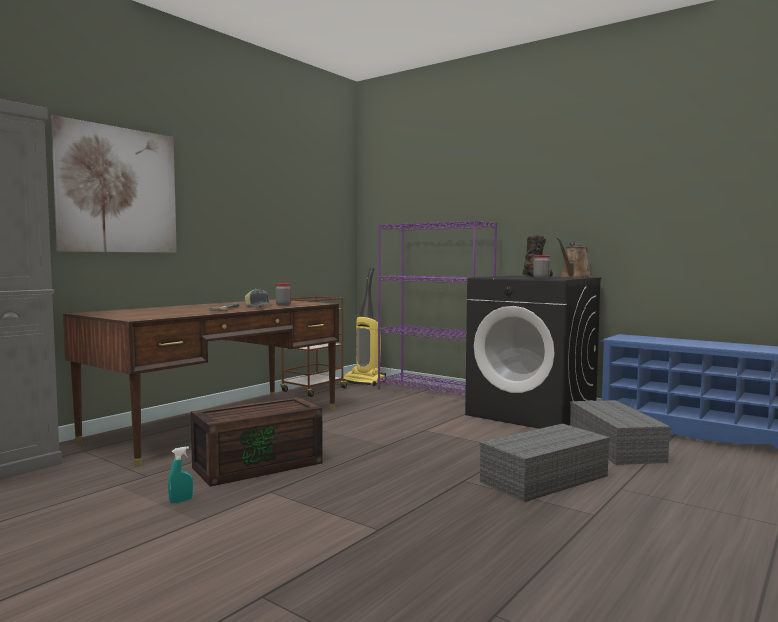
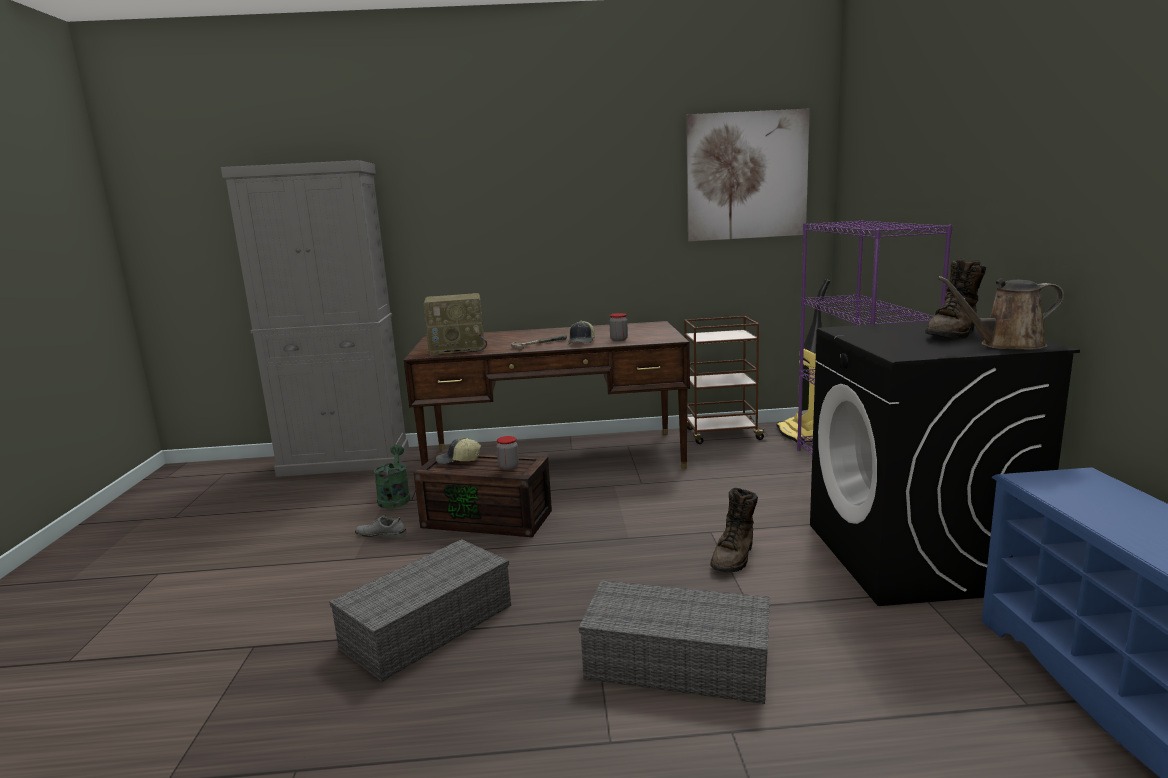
camera: 50 degrees right, 10 degrees up
(118, 190) = (474, 214): picture -> picture (746, 176)
(123, 480) = (394, 498): none -> green watering can
(157, 315) = (458, 349): none -> radio
(181, 501) = (381, 534): turquoise spray bottle -> grey shoe
(229, 411) = (458, 460): none -> cap
(463, 435) = (734, 557): none -> brown boot
(541, 278) = (889, 348): jar -> jar (508, 467)
(613, 446) = (904, 664): grey storage box -> grey storage box (429, 624)

